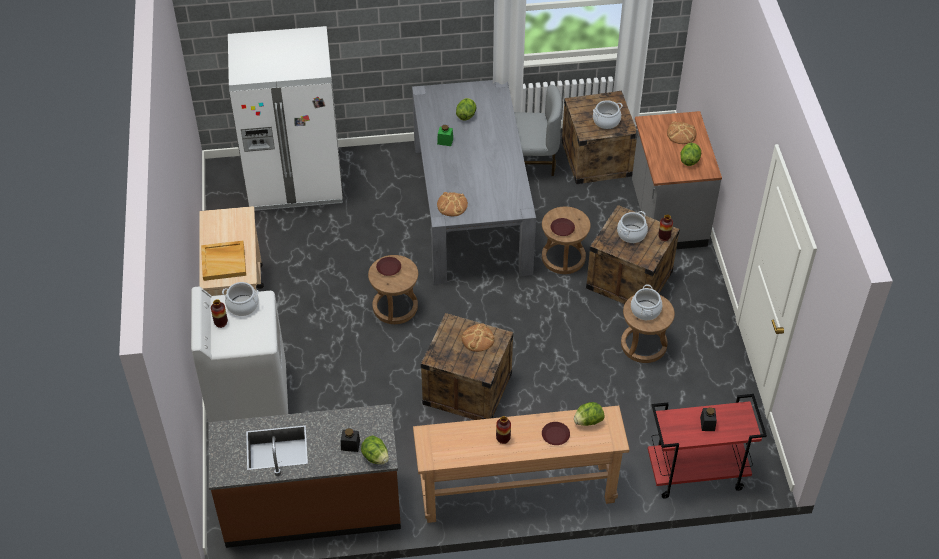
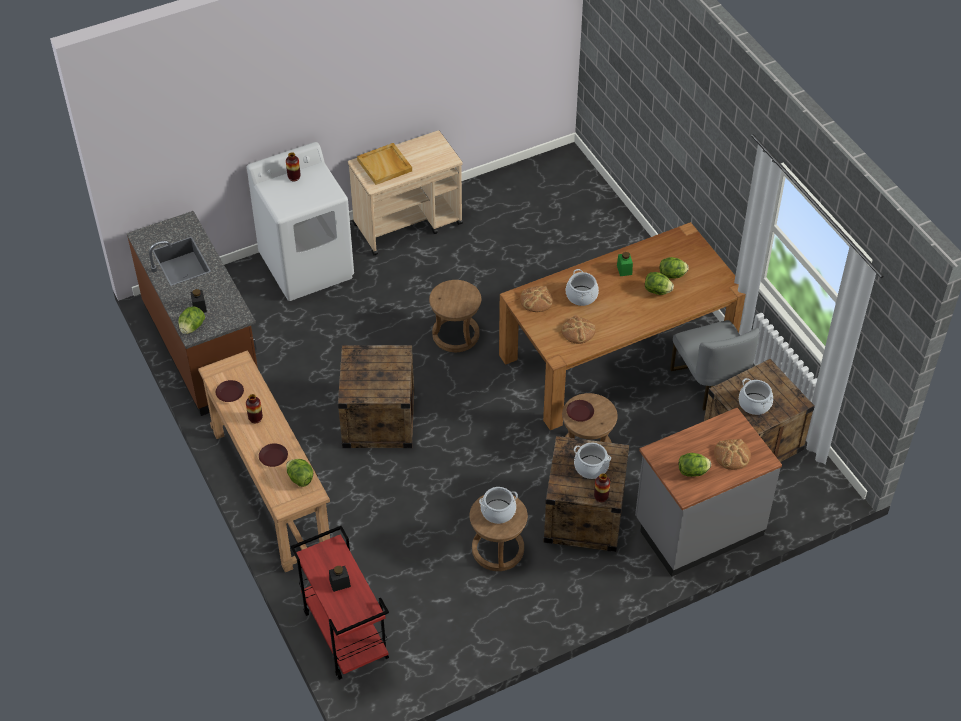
camera: 70 degrees right, 0 degrees up
(243, 305) = (319, 184): cooking pot -> cooking pot (581, 296)
(295, 180) = (581, 212): white fridge -> none
(388, 268) = (459, 293): brown plate -> brown plate (229, 393)
(471, 207) = (618, 354): grey dining table -> brown dining table
(478, 339) = (389, 378): bread -> bread (578, 331)
(479, 129) = (657, 291): none -> lettuce

